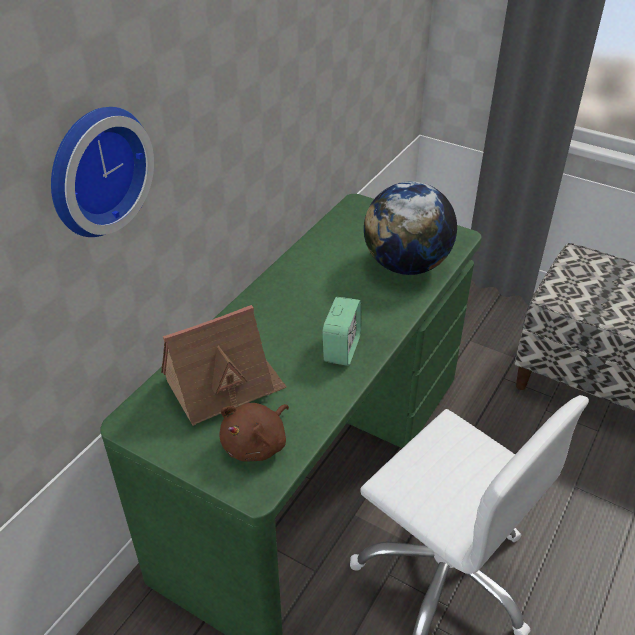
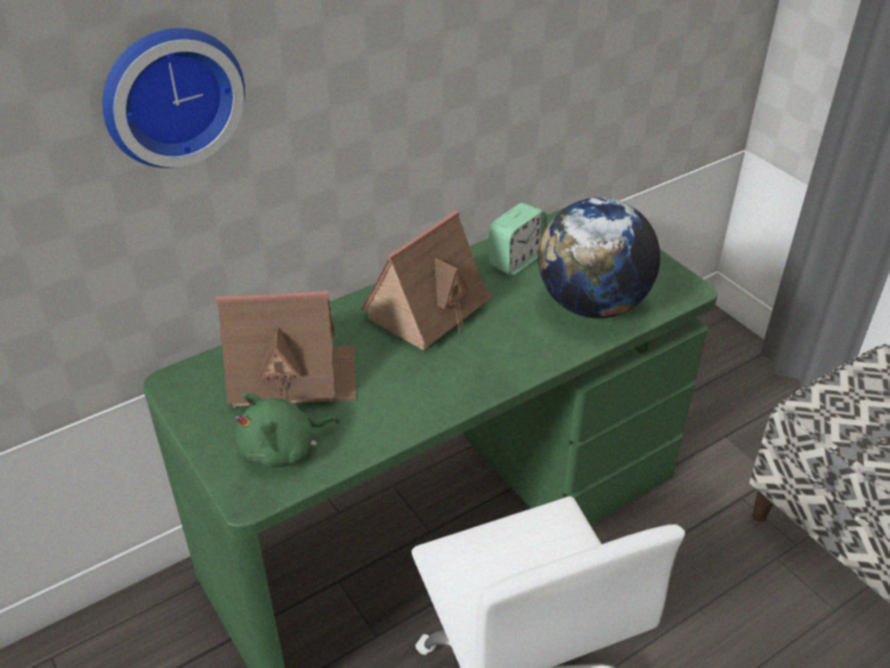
camera: 25 degrees right, 0 degrees up
(257, 444) = (283, 449): brown plush toy -> green plush toy
(294, 302) = (430, 309): none -> toy house
(341, 349) = (446, 378): alarm clock -> alarm clock (516, 260)

